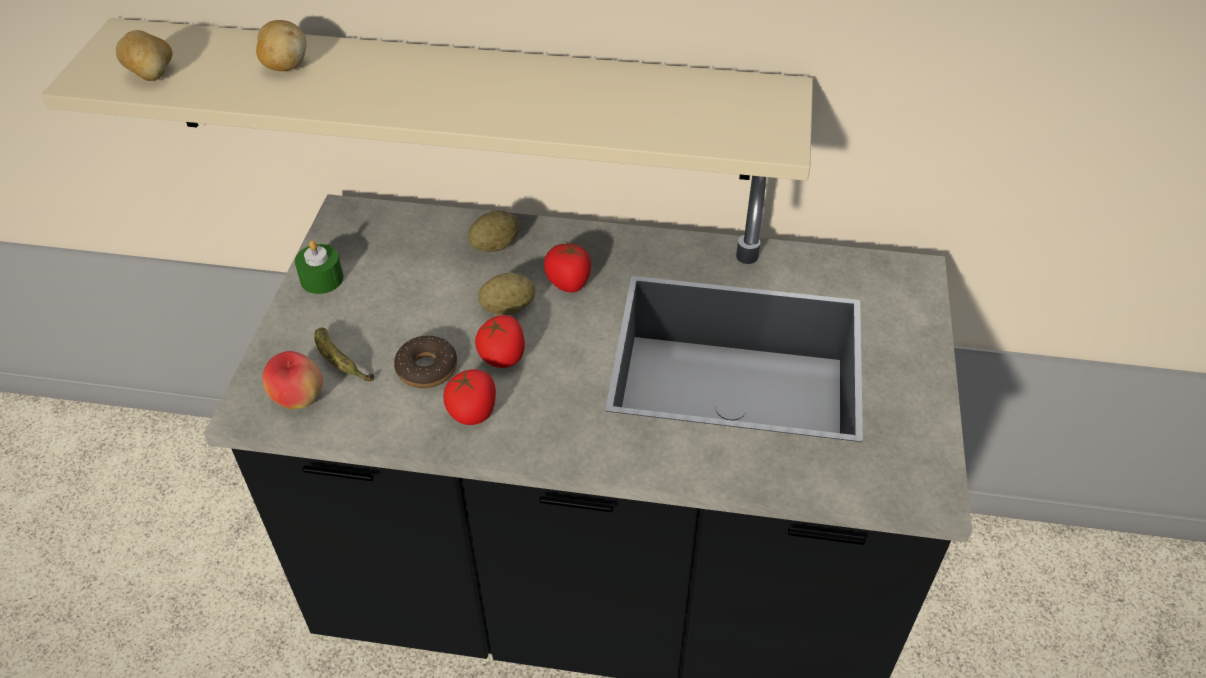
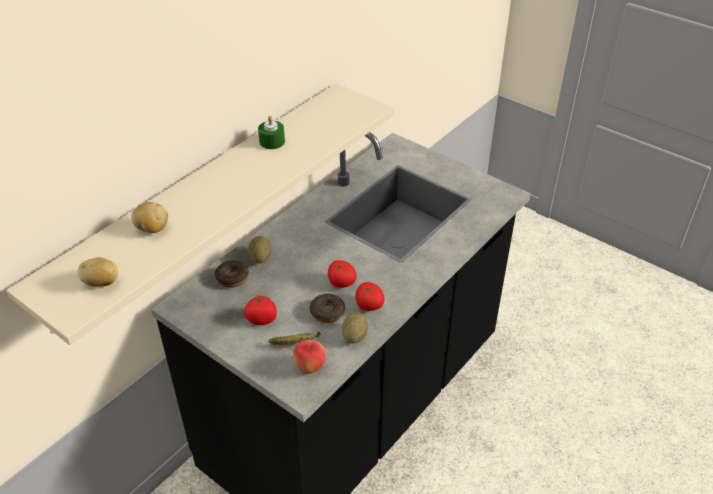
camera: 60 degrees left, 5 degrees down
(322, 279) = (223, 332): green candle -> green candle (272, 141)
(434, 237) = (232, 278): none -> donut
(508, 308) = (310, 269): potato -> potato (354, 336)
(568, 282) = (310, 243): tomato -> tomato (262, 319)

